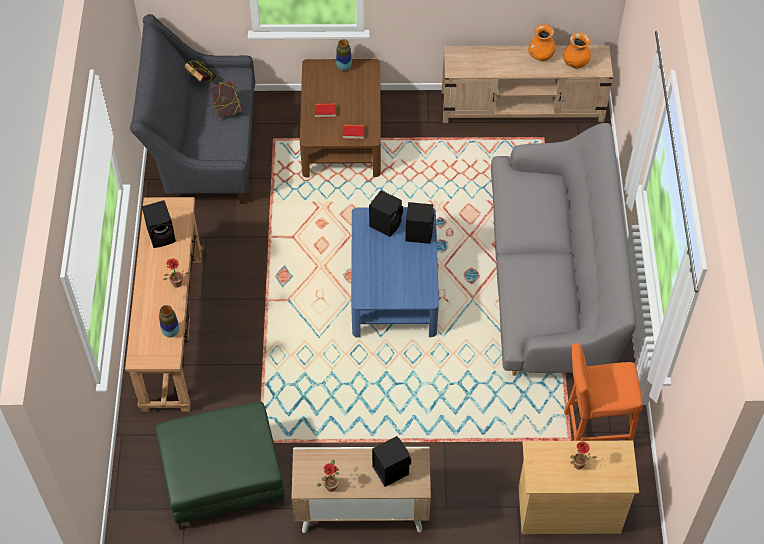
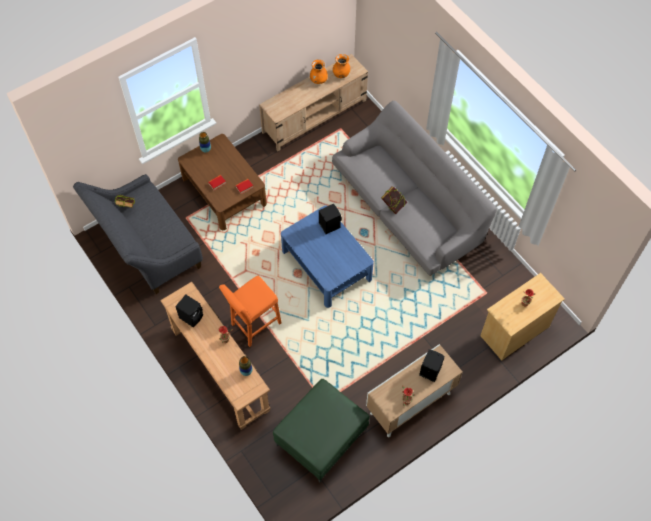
camera: 35 degrees left, 5 degrees up
(227, 109) = (157, 215): book -> book (393, 206)
(386, 223) = (306, 230): black speaker -> none
(592, 431) = (493, 280): orange stool -> orange stool (254, 325)

